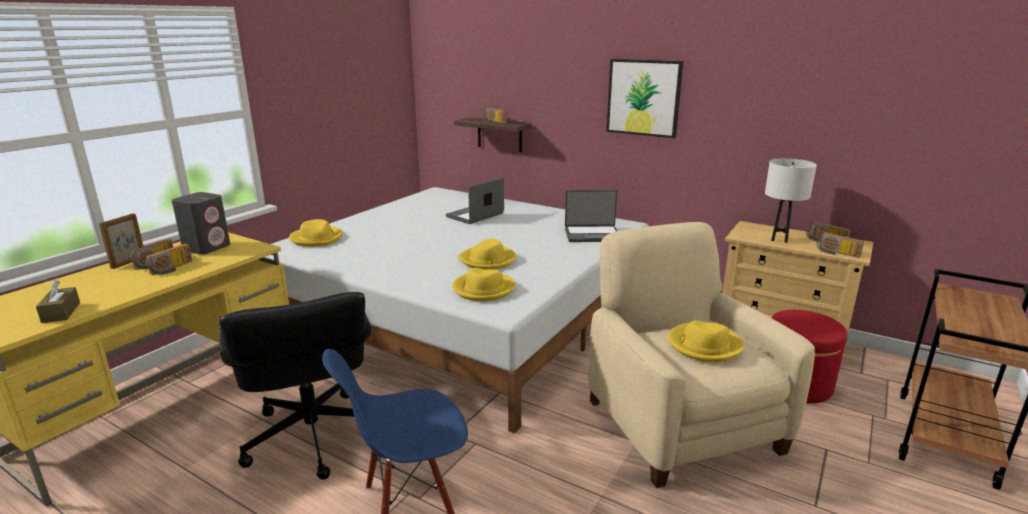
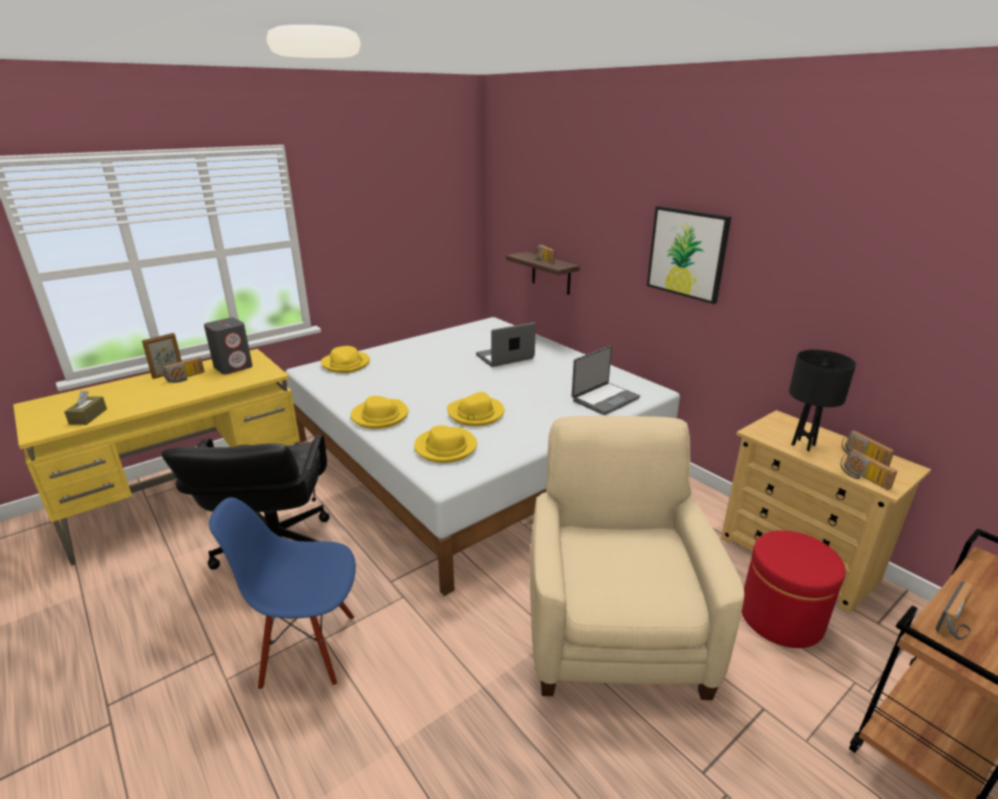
camera: 20 degrees right, 5 degrees up
(172, 269) = (192, 386): radio -> radio (956, 623)
(592, 235) = (604, 399): laptop -> laptop turned 60 degrees counterclockwise
(704, 345) = (629, 561): yellow hat -> yellow hat (380, 416)
(779, 239) = (803, 445): white table lamp -> black table lamp

